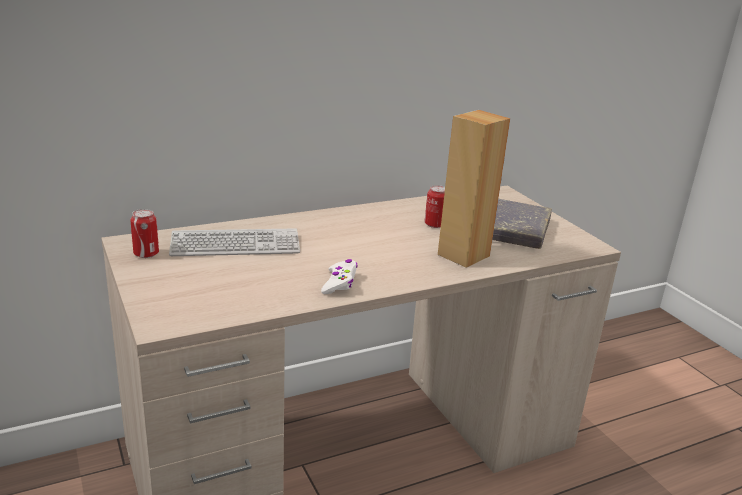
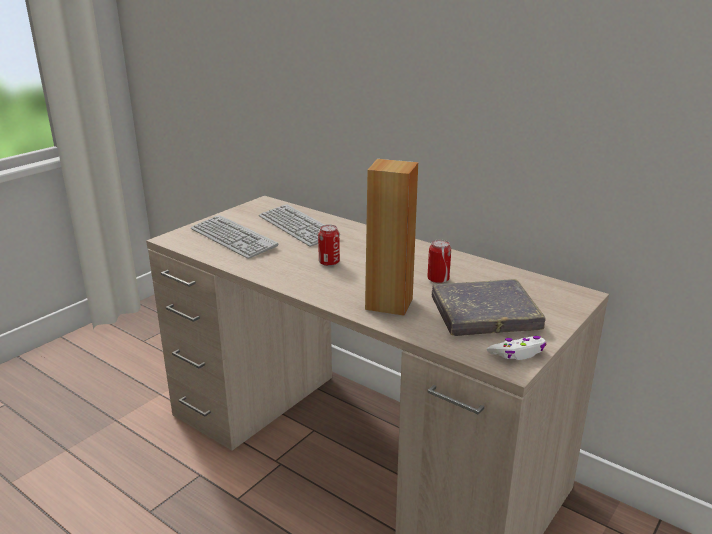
camera: 65 degrees right, 0 degrees up
(146, 254) = (255, 210): can -> can (329, 262)
(218, 286) = (233, 238): none -> keyboard
(339, 283) = (278, 270): white game controller -> white game controller (518, 353)

